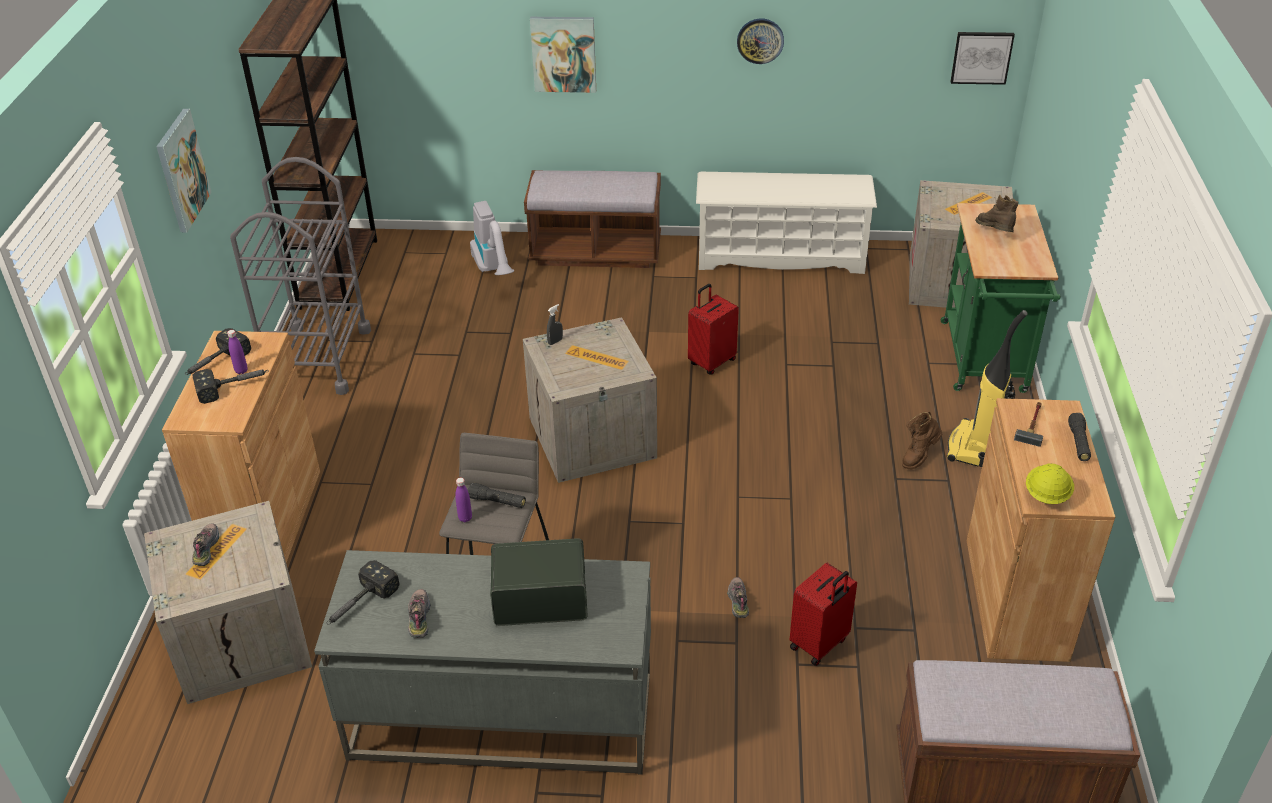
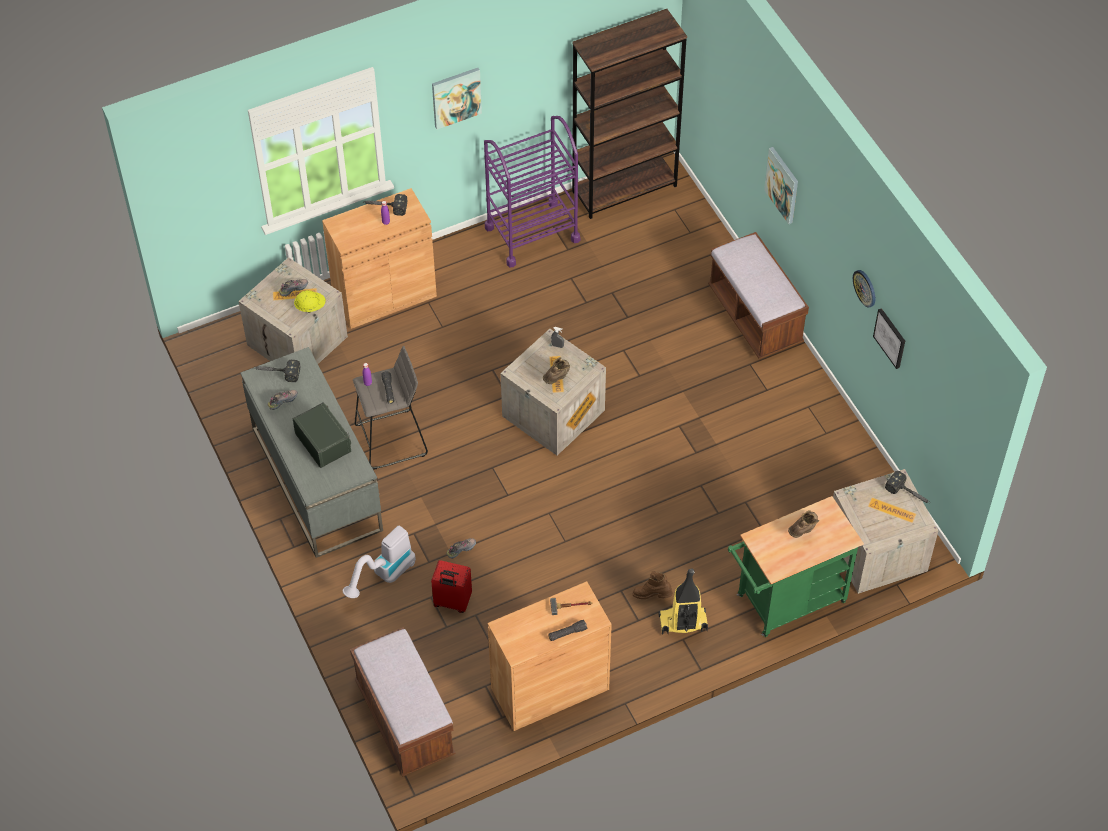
camera: 60 degrees right, 15 degrees up
(234, 387) = (371, 228): hammer -> hammer (909, 494)
(318, 359) = (532, 233): grey cart -> purple cart
(494, 270) = (690, 270): vacuum cleaner -> vacuum cleaner (384, 576)
(603, 358) = (557, 378): none -> brown boot
(711, 362) = (673, 442): red suitcase -> none
(781, 256) = (833, 429): white shoe rack -> none
(981, 57) = (961, 431): picture -> picture (890, 337)
(1046, 495) = (509, 629): yellow hard hat -> yellow hard hat (310, 306)

